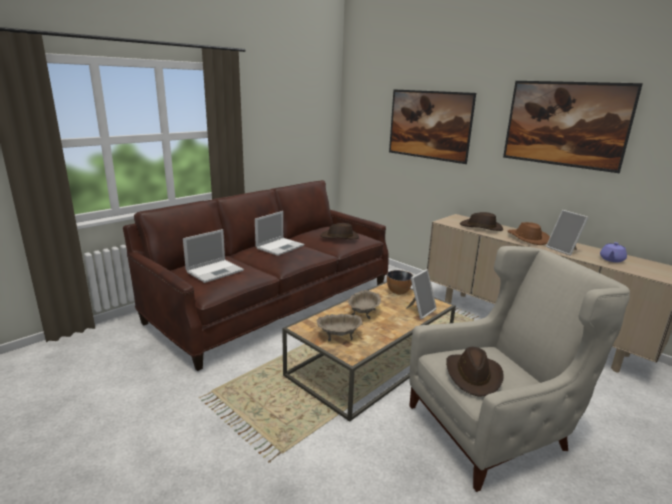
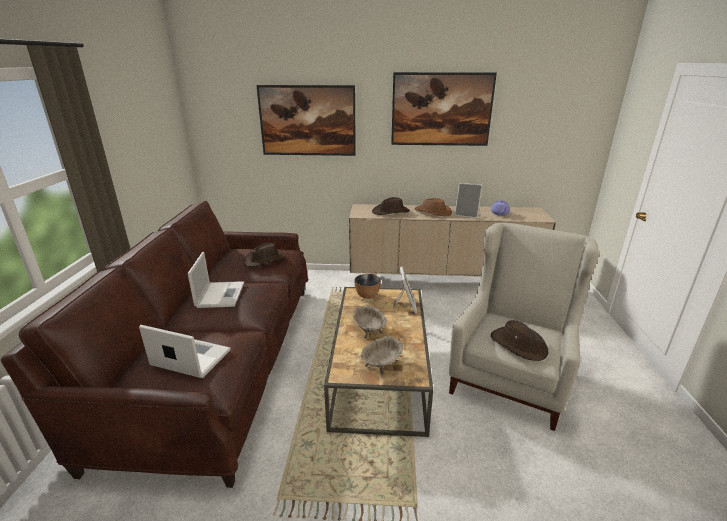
camera: 40 degrees left, 5 degrees up
(215, 271) = (190, 358): laptop -> laptop turned 75 degrees counterclockwise

